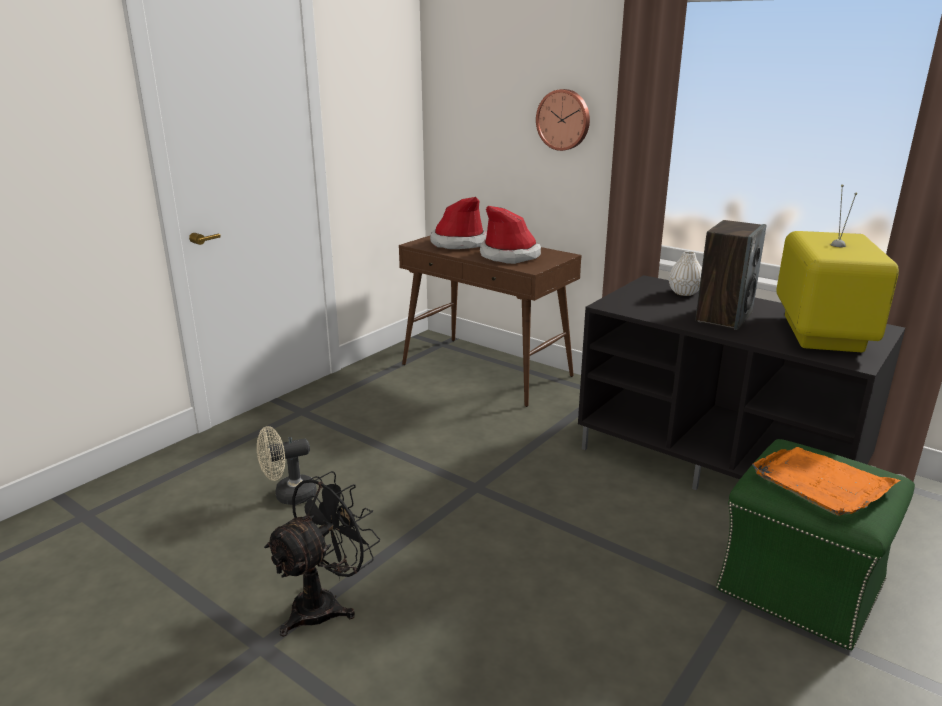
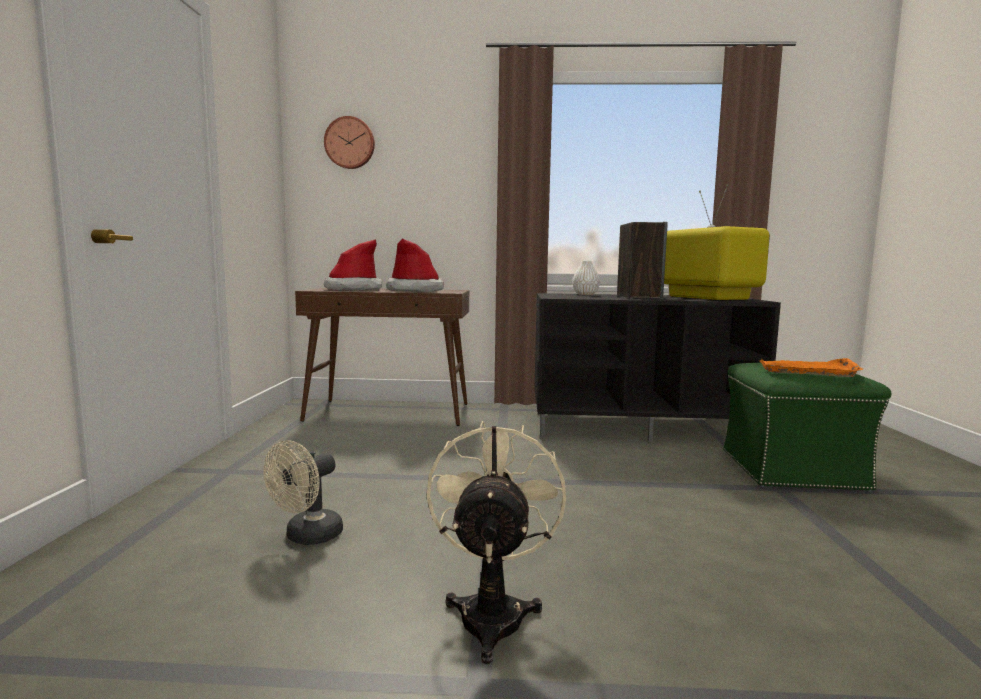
camera: 35 degrees left, 15 degrees down
(325, 604) = (493, 611): black fan -> beige fan
(564, 119) = (441, 177): wall clock -> wall clock (350, 143)

